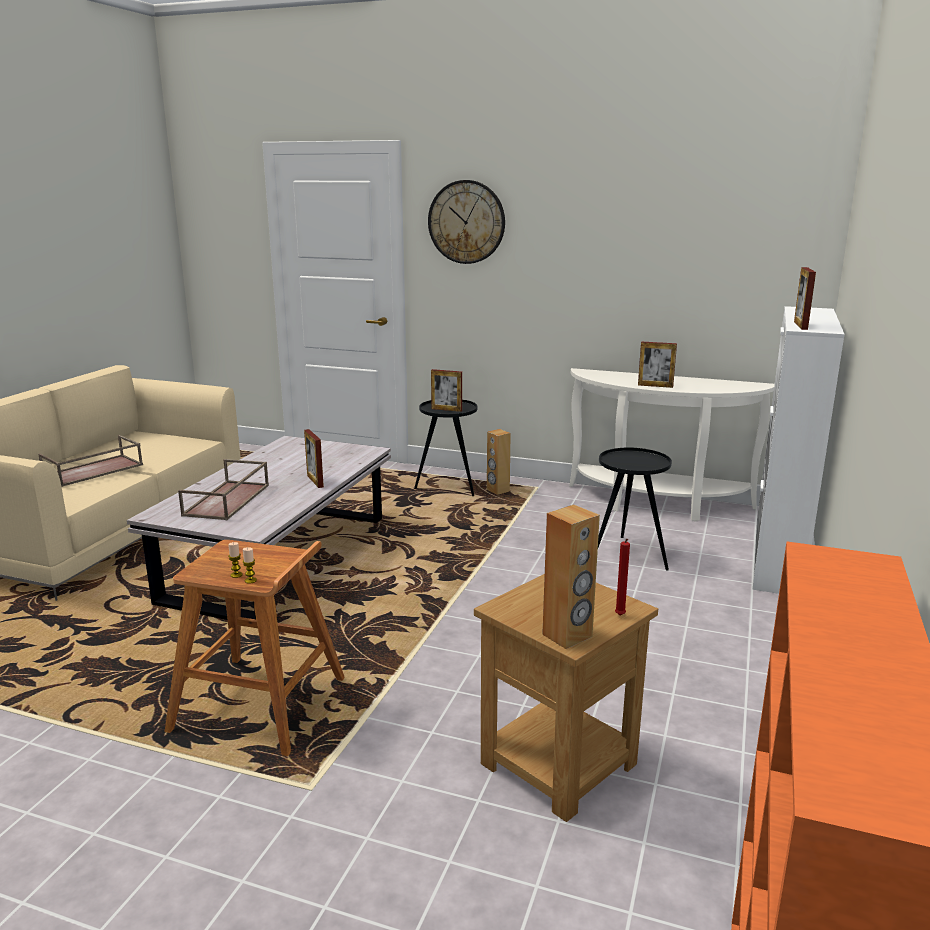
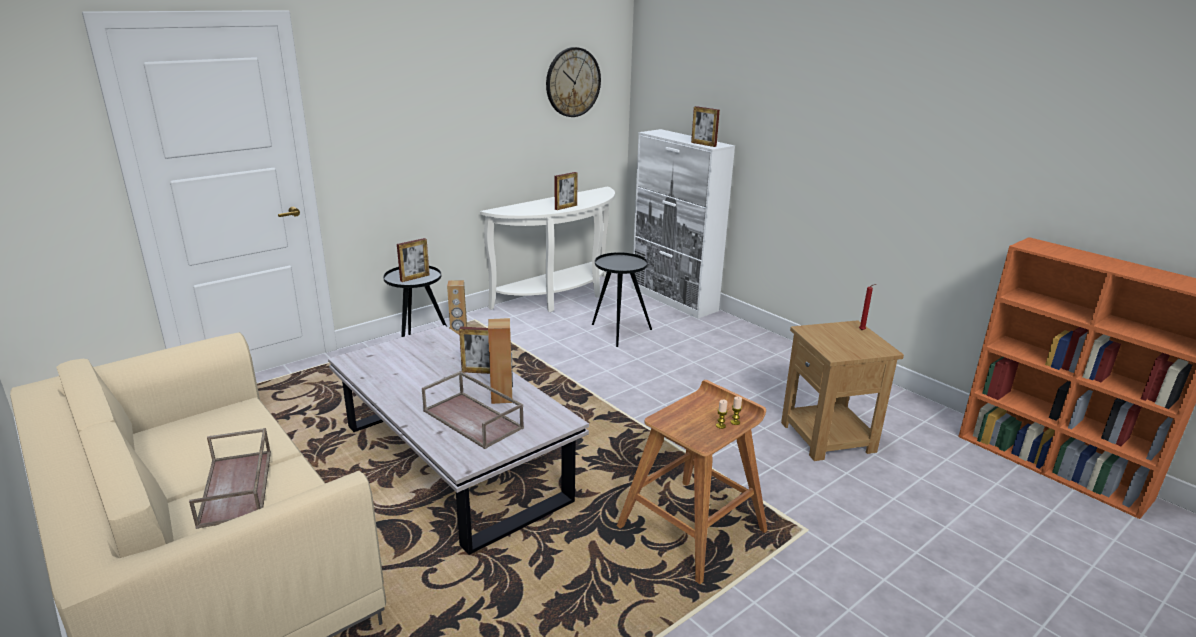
camera: 60 degrees left, 5 degrees up
(466, 222) = (373, 94): wall clock -> wall clock (573, 82)
(567, 636) = (878, 348): brown speaker -> brown speaker (502, 397)

